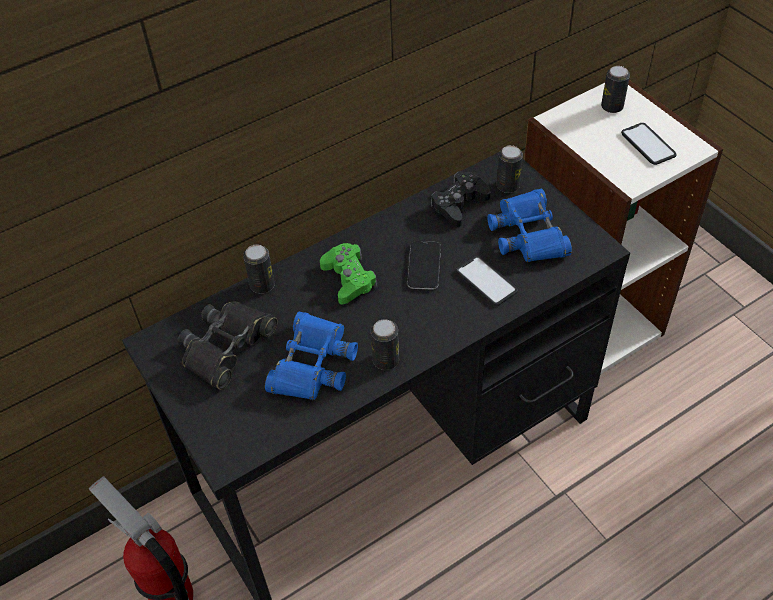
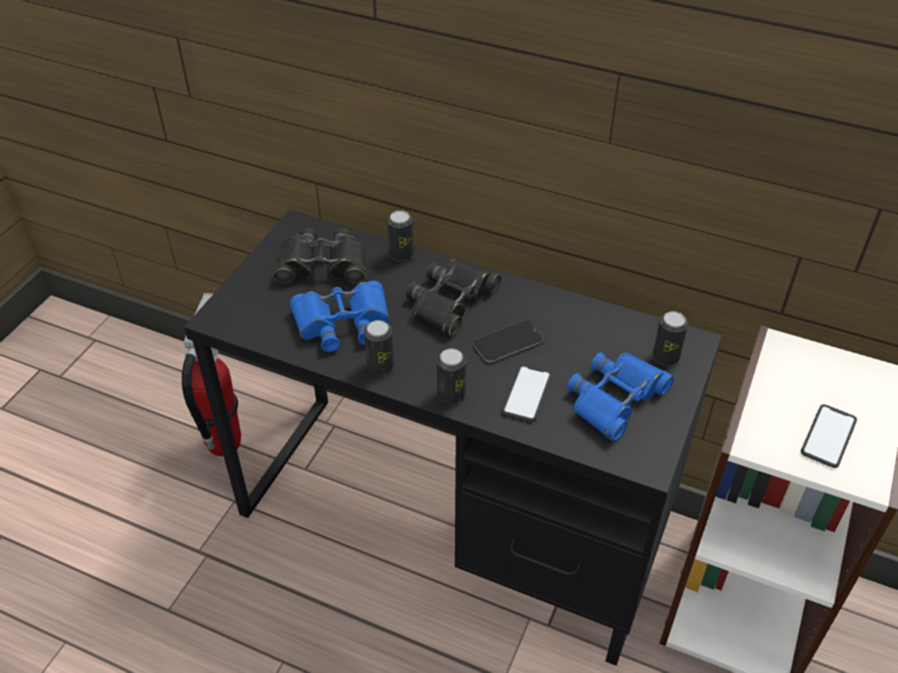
camera: 55 degrees right, 5 degrees down
(349, 278) = (451, 301): green game controller -> black binoculars
(459, 204) = (607, 332): black game controller -> none
(612, 107) = (854, 383): can -> can (451, 394)

